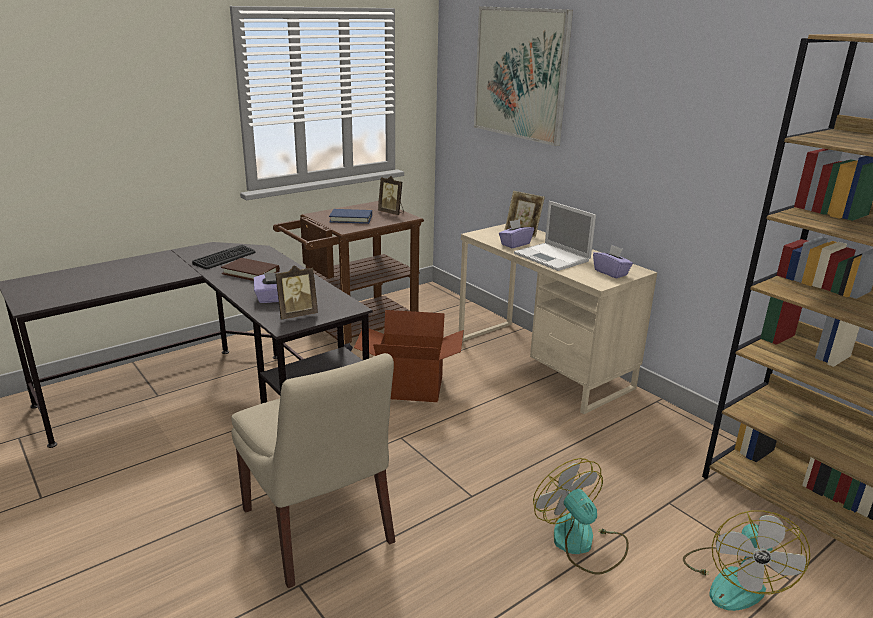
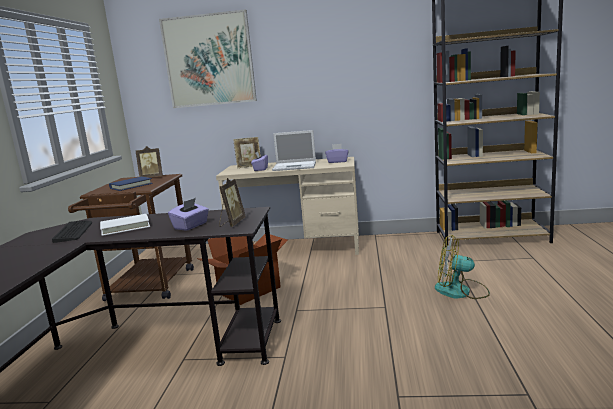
camera: 45 degrees left, 10 degrees down
(251, 272) = (125, 227): brown book -> white book
(319, 529) = (349, 370): beige chair -> none
(734, 580) = (522, 268): fan -> none

